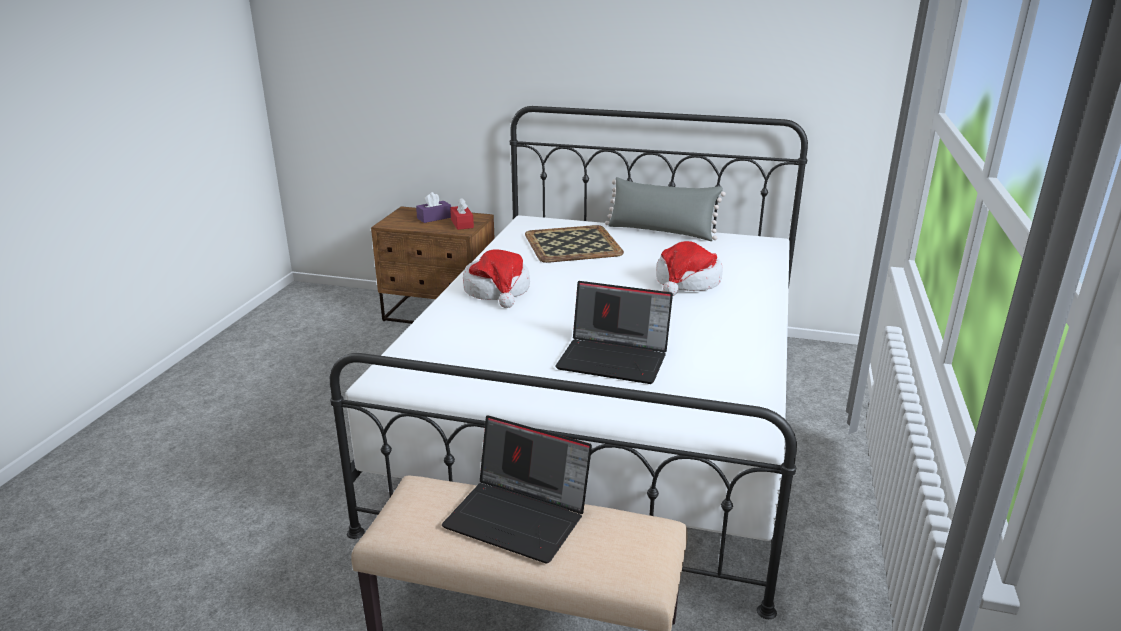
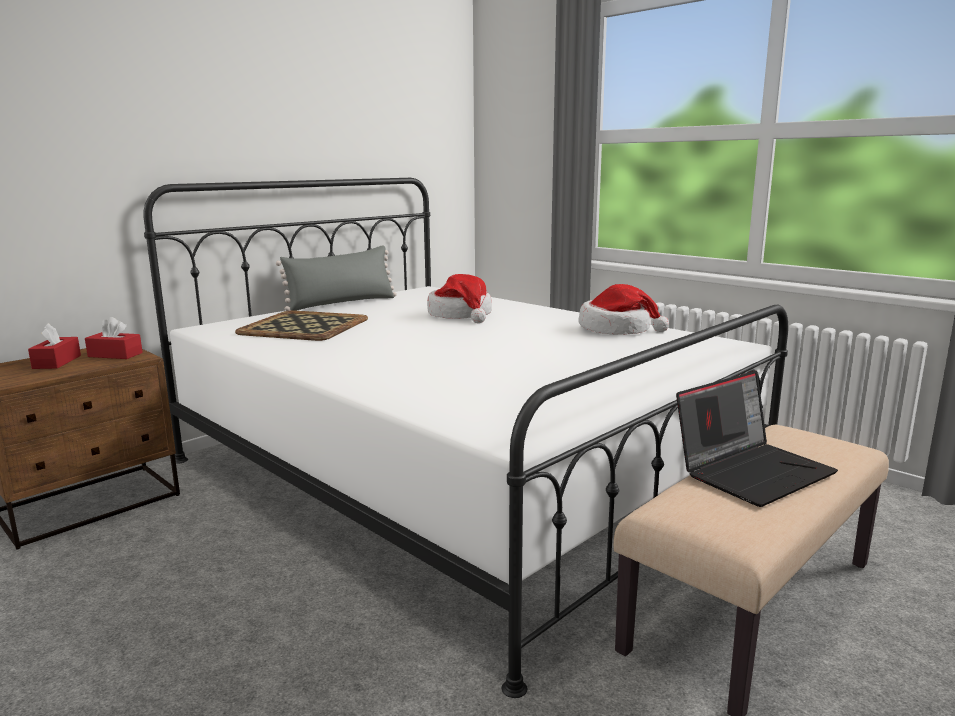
camera: 60 degrees left, 10 degrees down
(434, 218) = (57, 362): purple tissue box -> red tissue box
(497, 291) = (358, 364): hat -> hat (617, 329)
(615, 358) = (576, 354): laptop -> none

